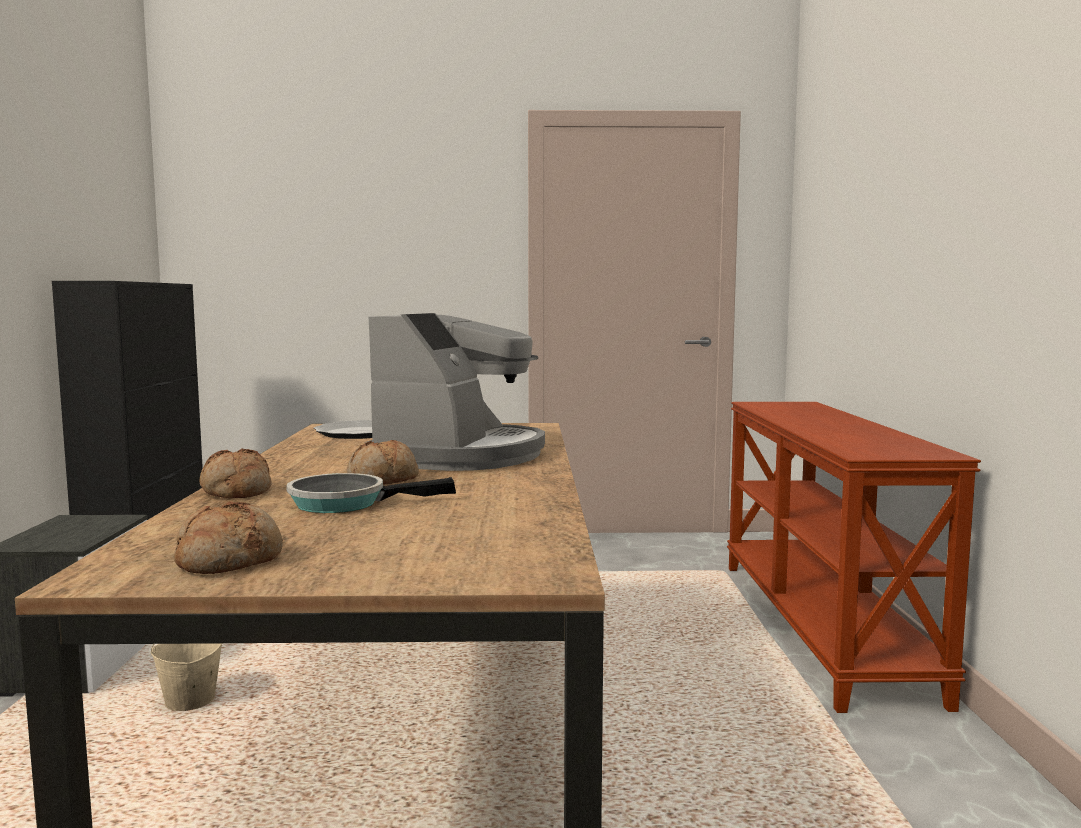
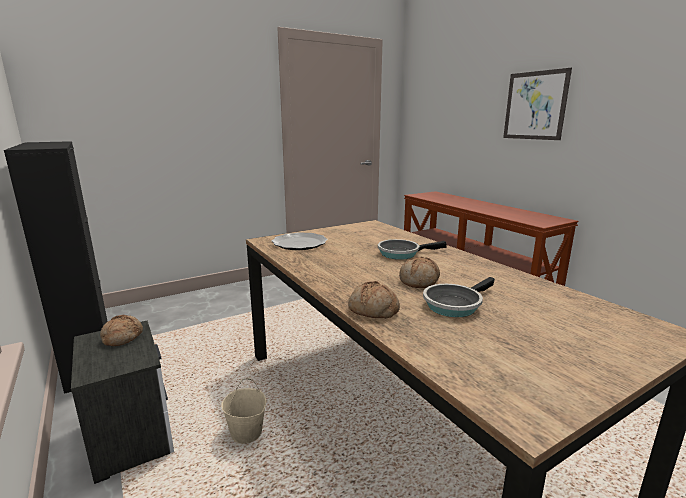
camera: 30 degrees left, 10 degrees up
(229, 560) = (538, 372): bread -> bread (122, 337)
(460, 456) = (401, 253): coffee machine -> frying pan
(930, 209) = (535, 105): none -> picture

